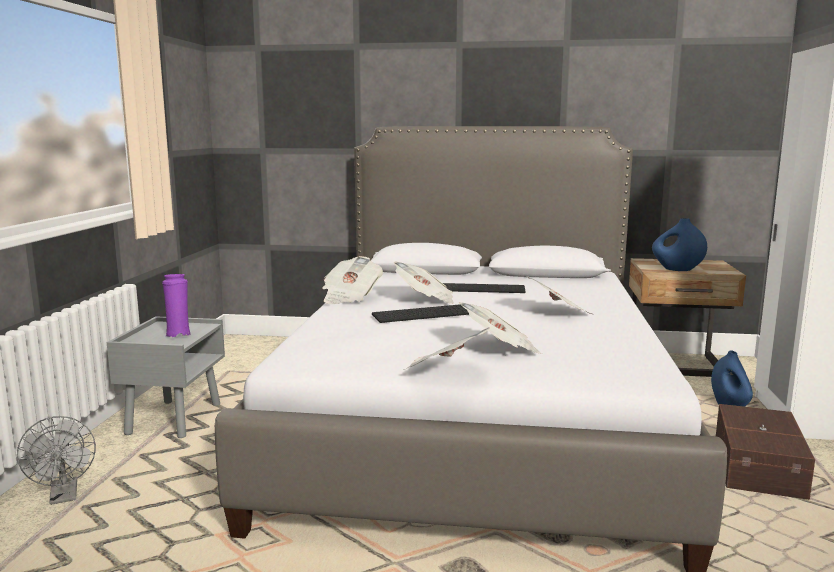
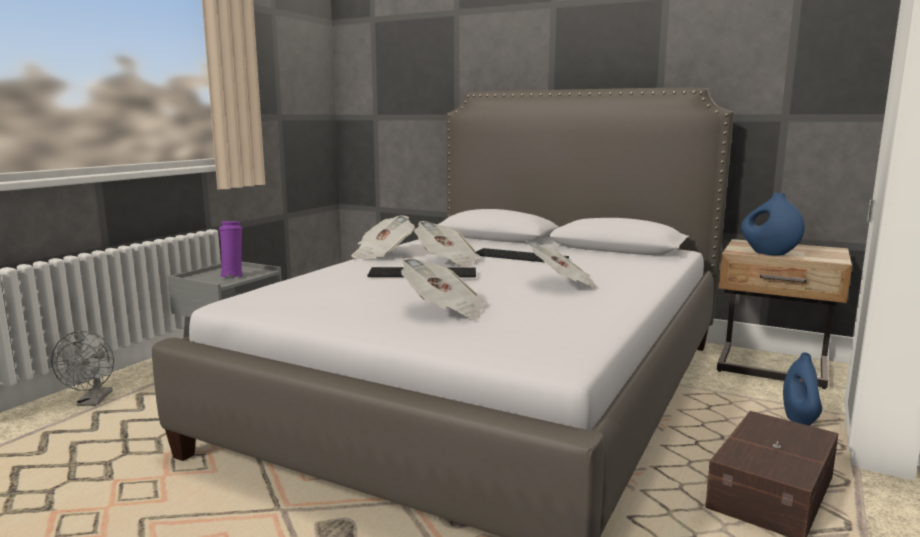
camera: 20 degrees right, 0 degrees up
(444, 372) = (352, 325): newspaper -> none

